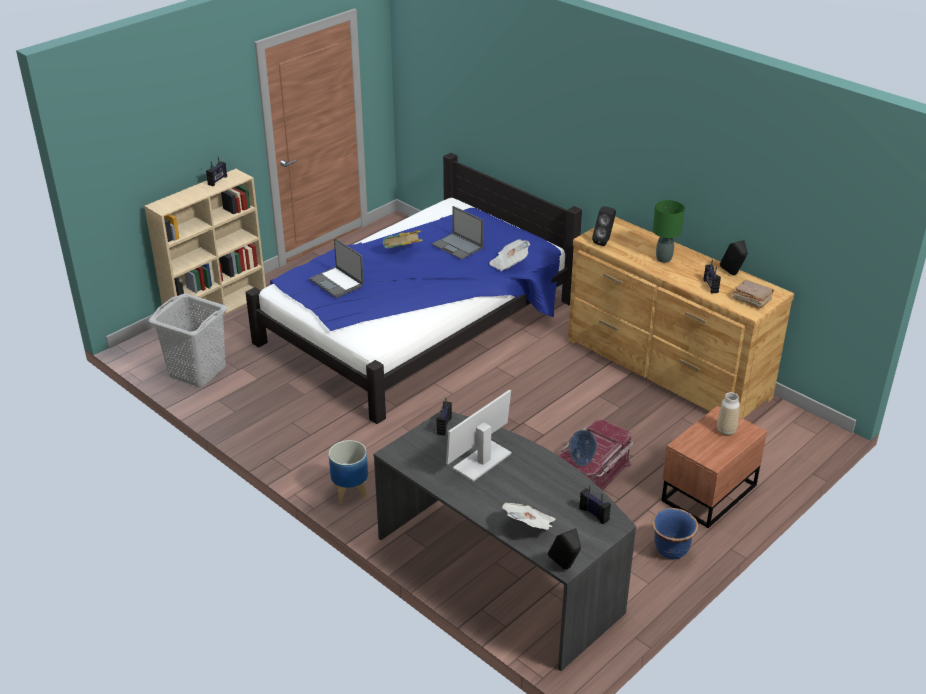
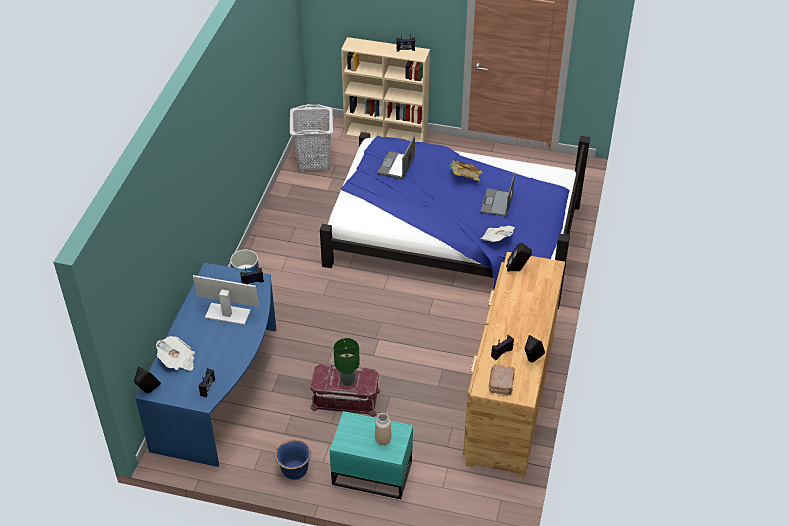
camera: 60 degrees right, 10 degrees up
(503, 570) = (221, 389): grey desk -> blue desk
(581, 462) = (320, 378): vase -> none
(663, 259) = (520, 312): green table lamp -> green table lamp (347, 381)
(706, 493) = (371, 471): brown nightstand -> turquoise nightstand

